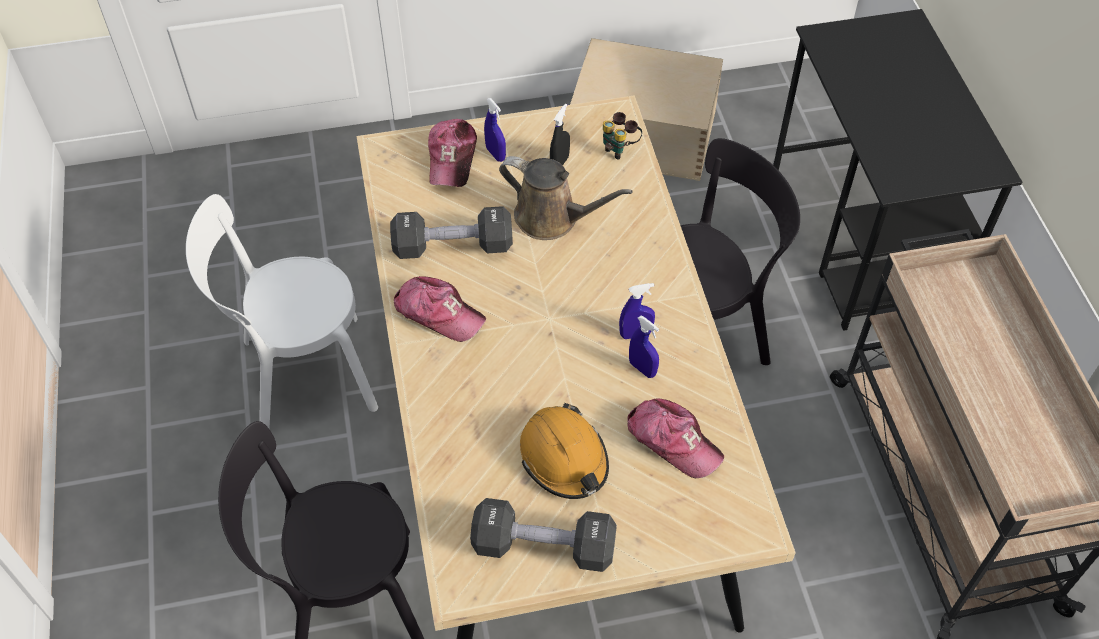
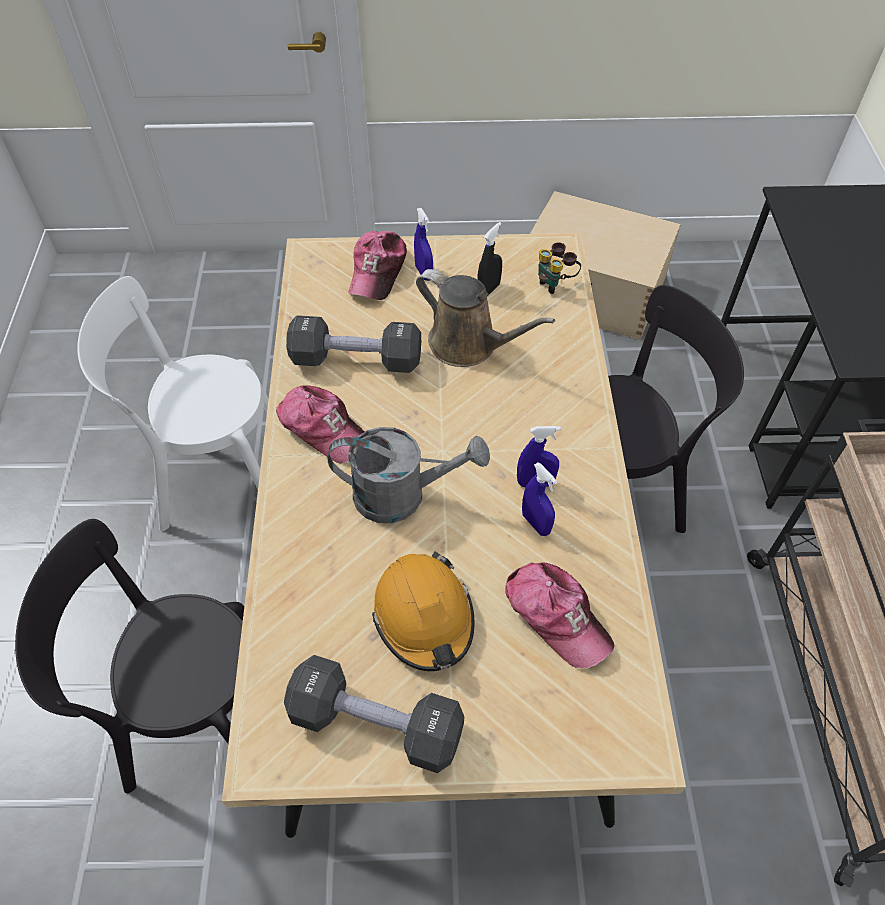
camera: 10 degrees right, 0 degrees up
(523, 361) = (402, 495): none -> grey watering can

